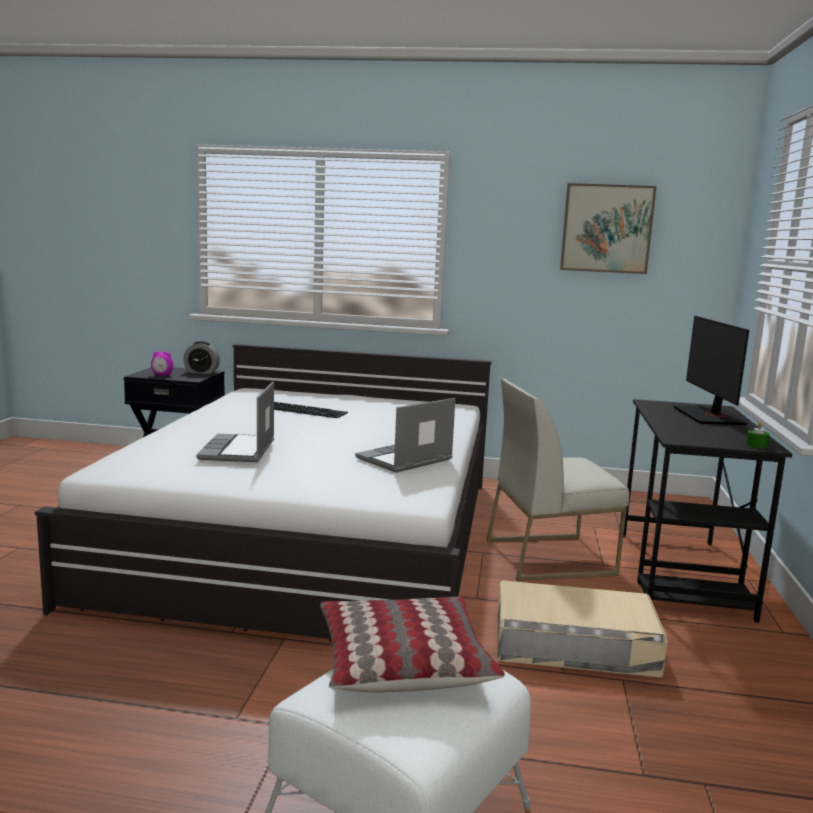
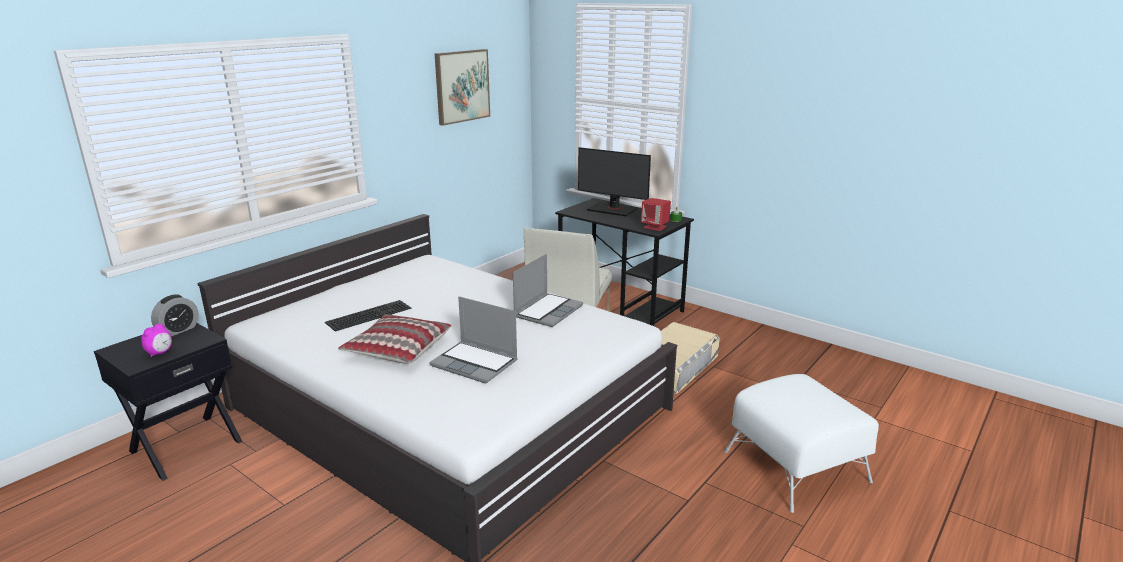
camera: 60 degrees left, 10 degrees up
(402, 661) = (786, 394): pillow -> pillow (397, 349)
(404, 460) = (548, 311): laptop -> laptop turned 135 degrees counterclockwise
(694, 438) = (655, 227): none -> red speaker

